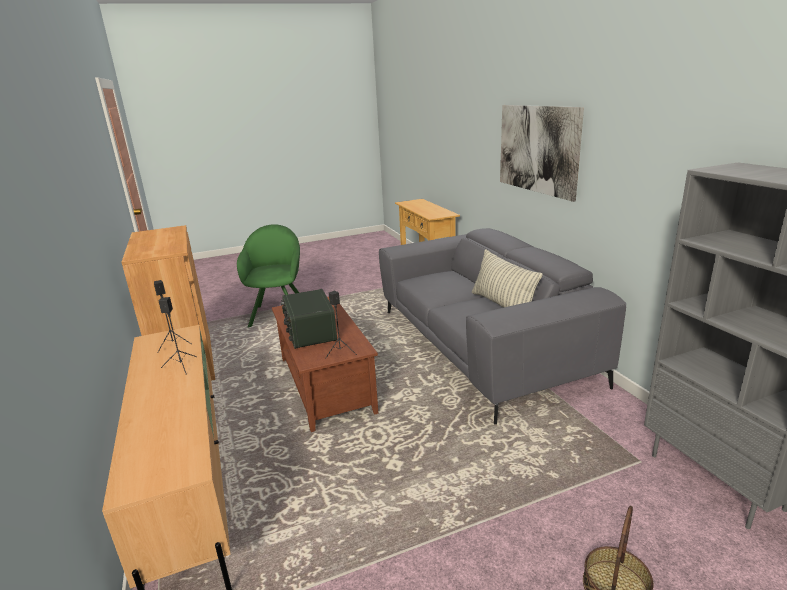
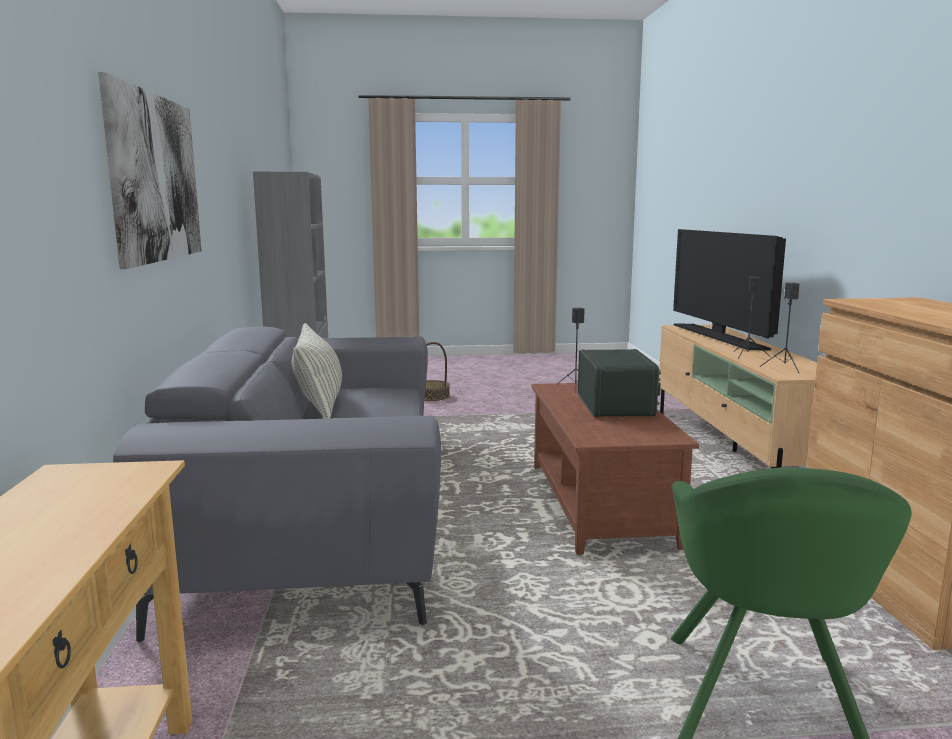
camera: 165 degrees left, 10 degrees down
(164, 423) = (719, 337): none -> television

